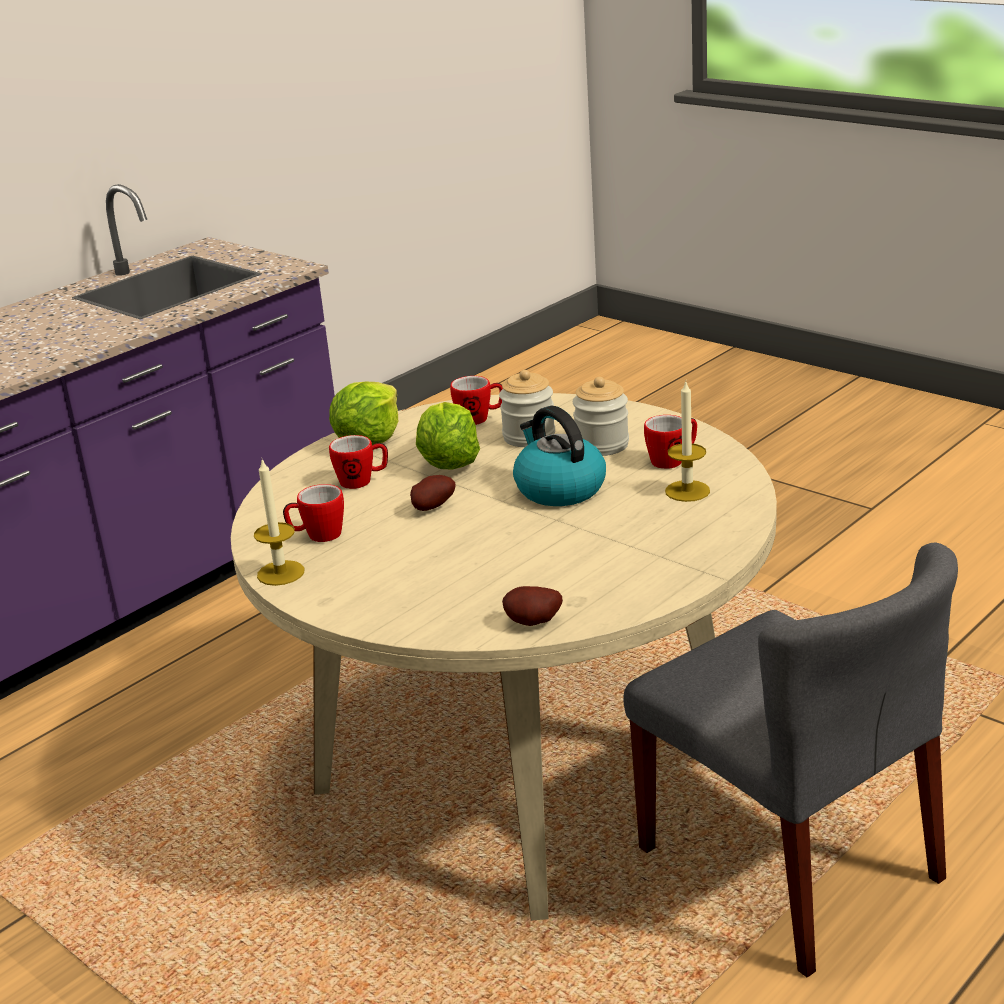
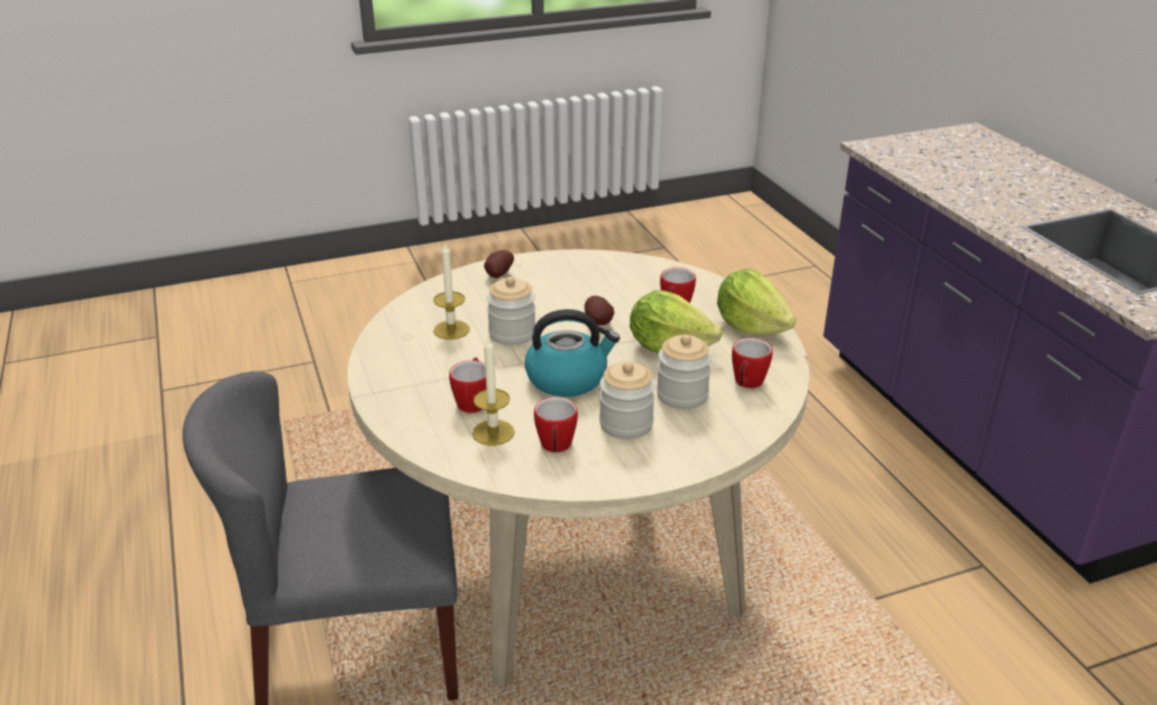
camera: 115 degrees right, 5 degrees up
(280, 573) = (570, 259): candle -> candle (451, 330)
(317, 536) = (605, 278): mug -> mug (473, 400)
(504, 543) = (512, 334): none -> jar
(533, 623) = (402, 316): potato -> potato (497, 275)

